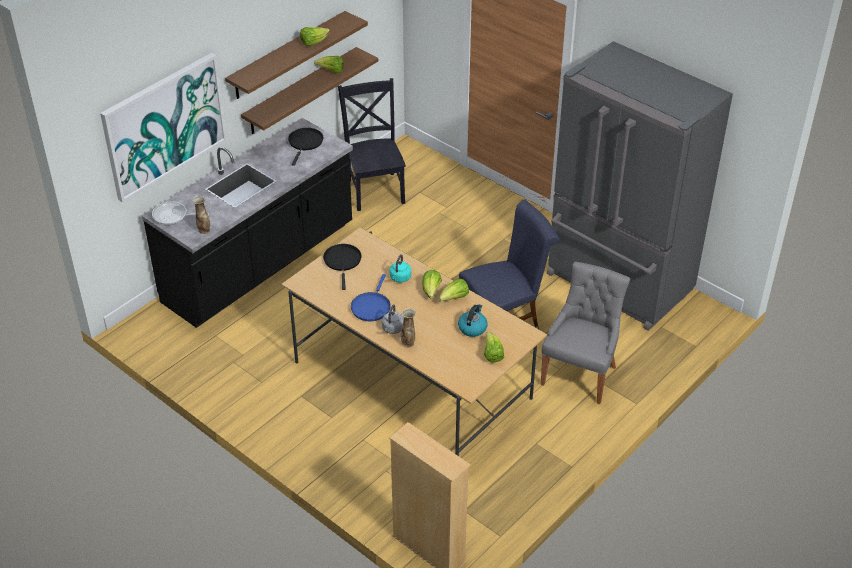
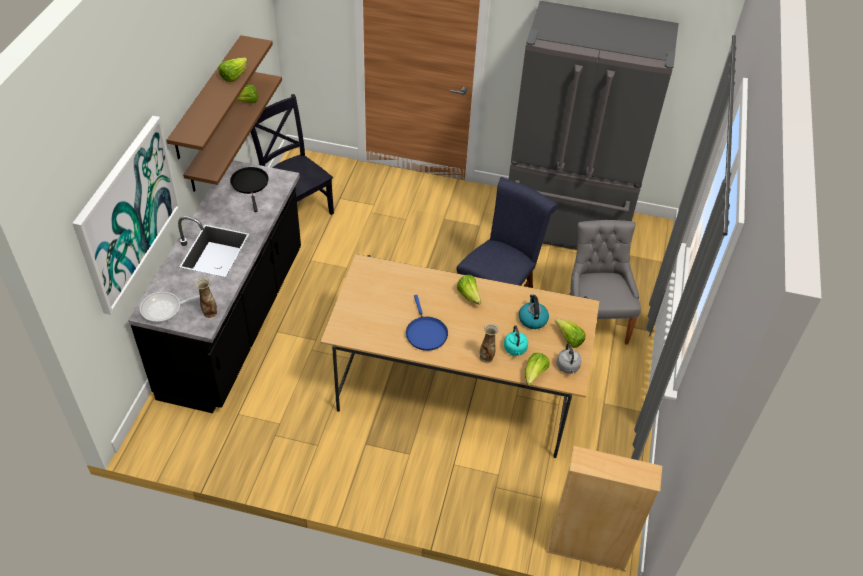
camera: 30 degrees left, 5 degrees up
(343, 261) = (364, 296): black frying pan -> none
(392, 329) = (462, 349): grey kettle -> grey kettle (568, 367)
(400, 278) = (431, 293): turquoise kettle -> turquoise kettle (515, 350)
(454, 298) = (495, 295): lettuce -> lettuce (534, 375)

